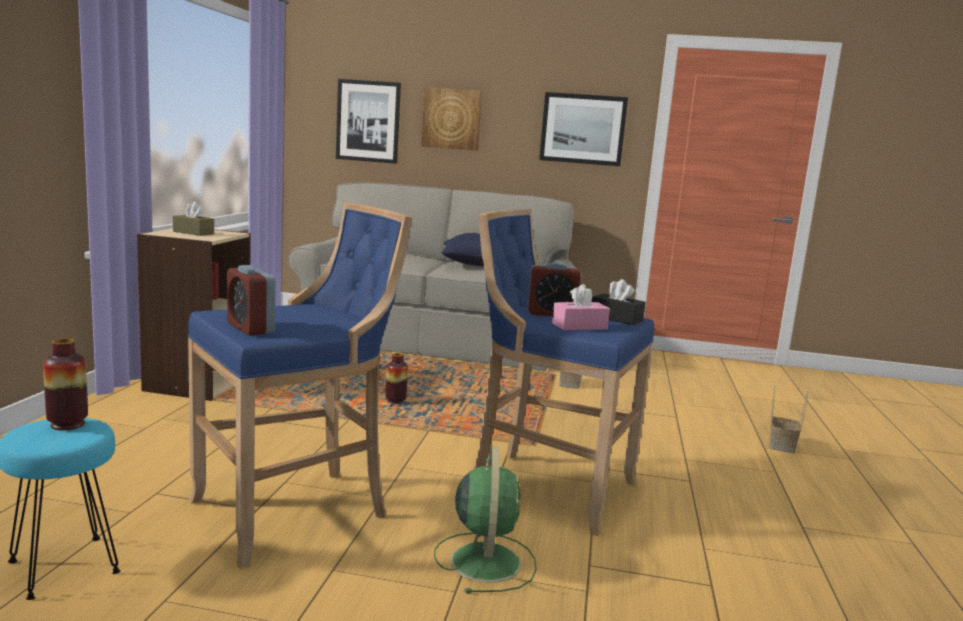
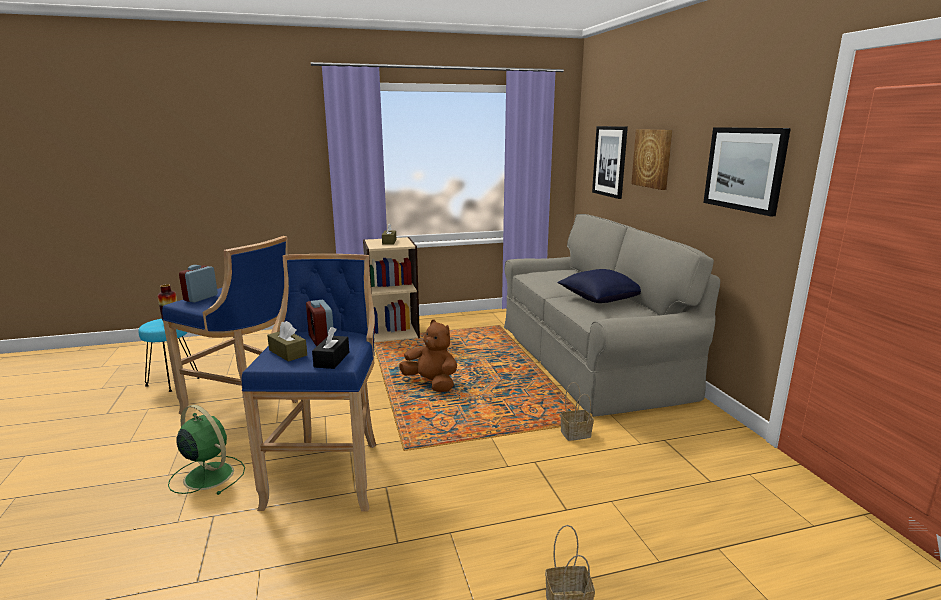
camera: 65 degrees right, 5 degrees up
(395, 402) = (431, 383): vase -> brown plush toy
(485, 560) = (207, 475): green fan -> green fan turned 120 degrees counterclockwise
(579, 326) = (288, 353): pink tissue box -> brown tissue box

